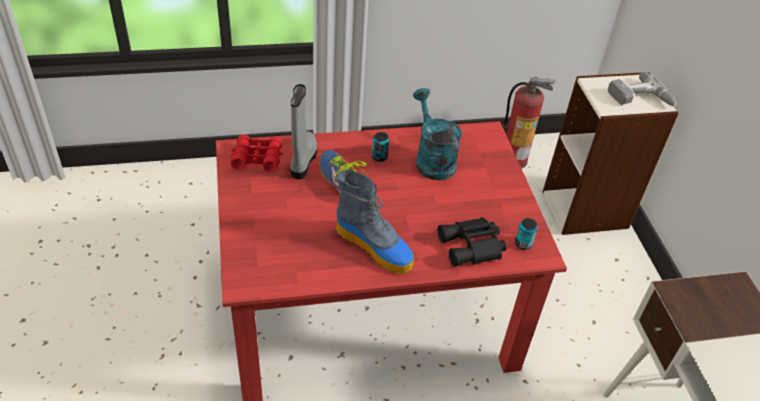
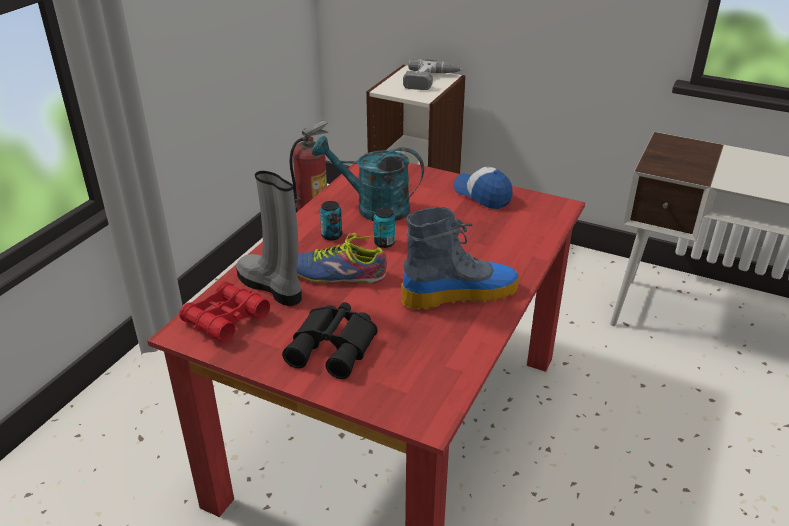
camera: 50 degrees left, 10 degrees down
(472, 247) = (516, 237): black binoculars -> black binoculars (335, 347)
(510, 206) = (482, 195): none -> cap
(523, 244) = (536, 209): can -> can (384, 243)

